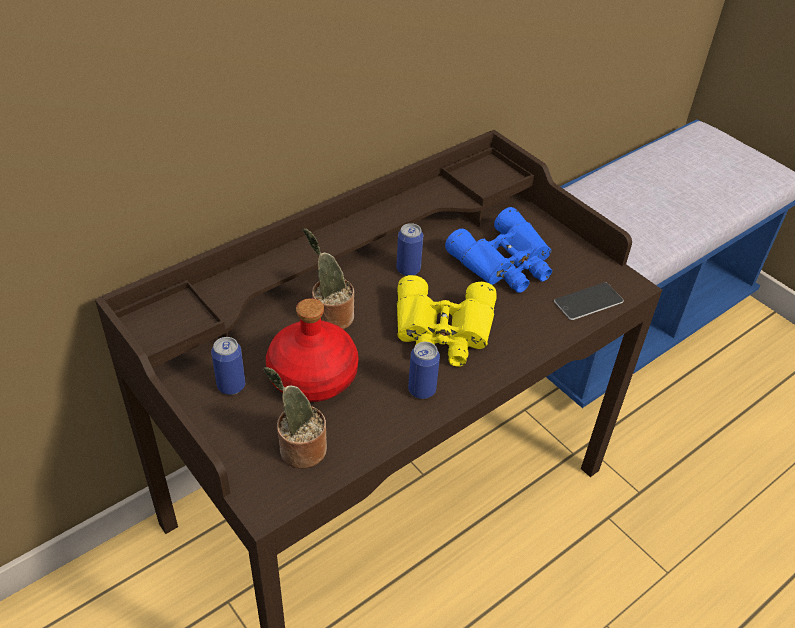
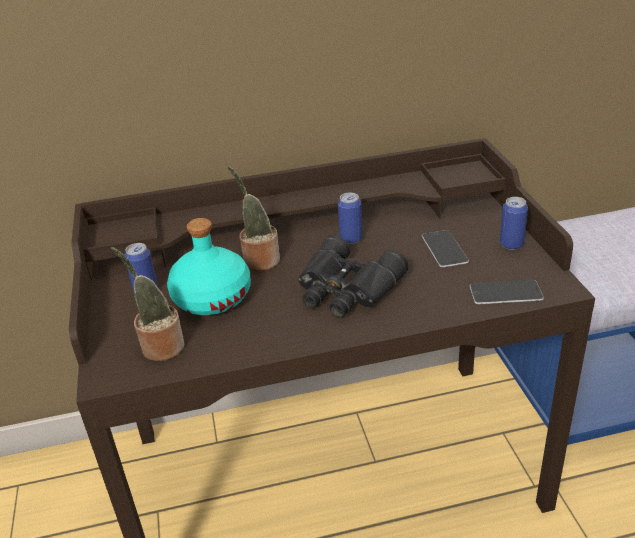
camera: 30 degrees right, 10 degrees down
(312, 376) = (211, 297): red bottle -> turquoise bottle
(422, 390) = (293, 328): can -> can (511, 244)
(443, 332) = (346, 289): yellow binoculars -> black binoculars
(506, 263) = (444, 249): blue binoculars -> phone

